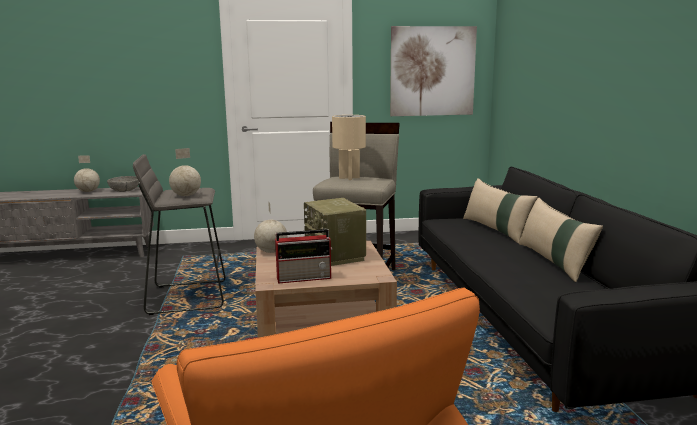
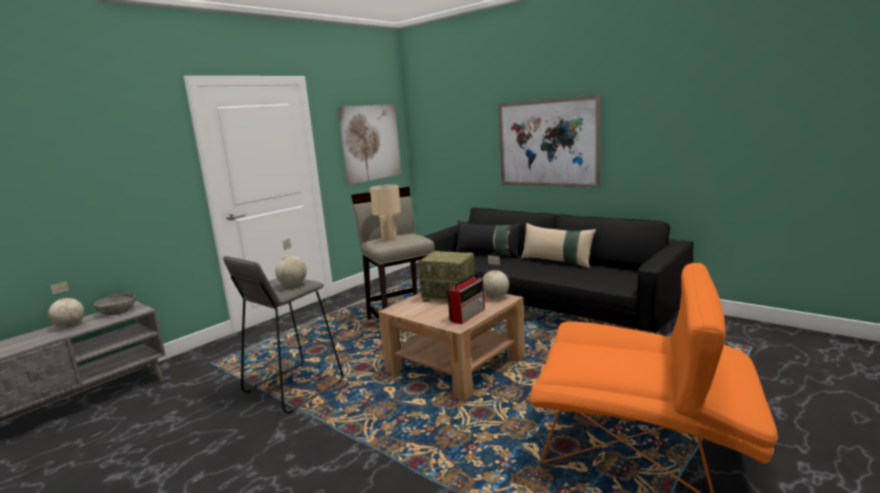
camera: 40 degrees left, 0 degrees up
(271, 252) = (400, 310): globe -> globe (495, 297)
(496, 230) = (488, 254): beige pillow -> black pillow
(609, 87) = (547, 143): none -> picture

